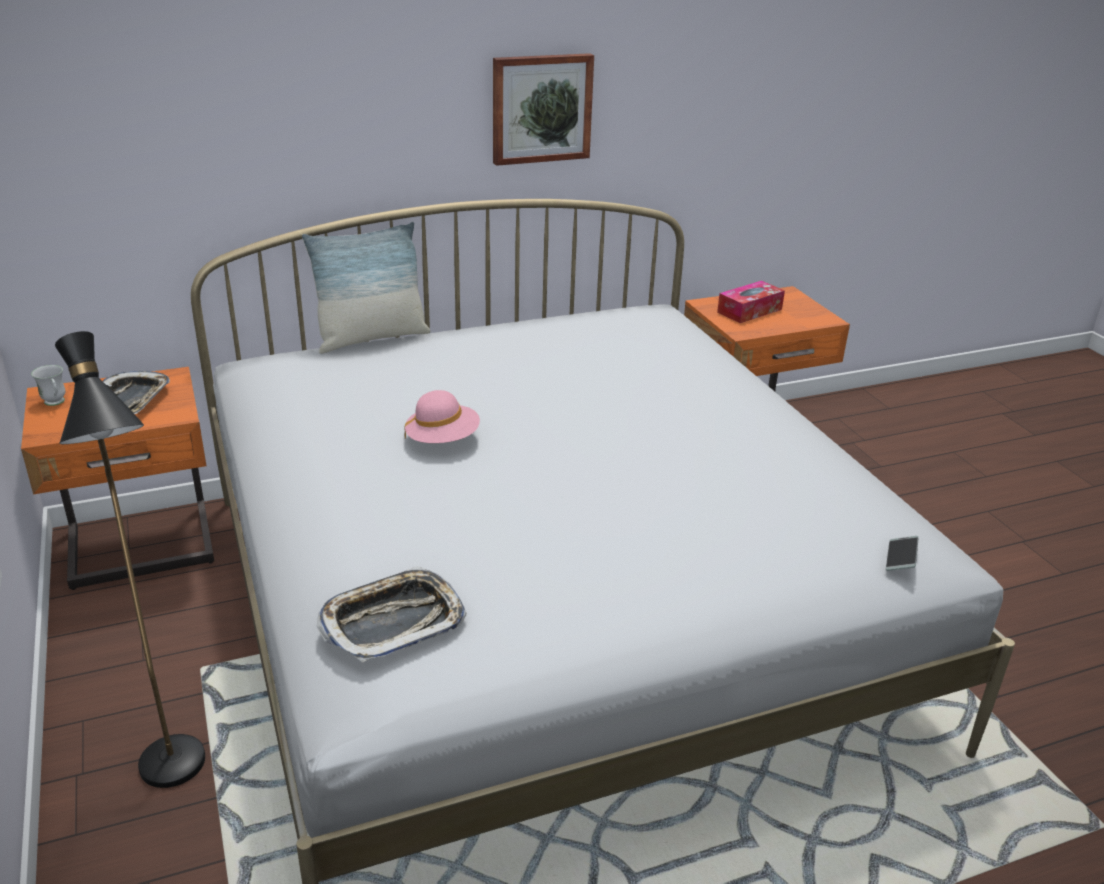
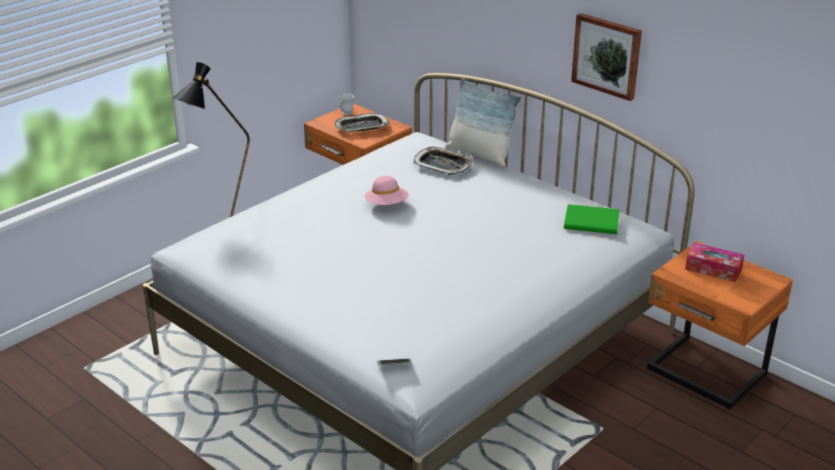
camera: 65 degrees right, 0 degrees up
(393, 621) = (231, 237): tray -> tray (443, 165)
(630, 325) = (593, 222): none -> green book

